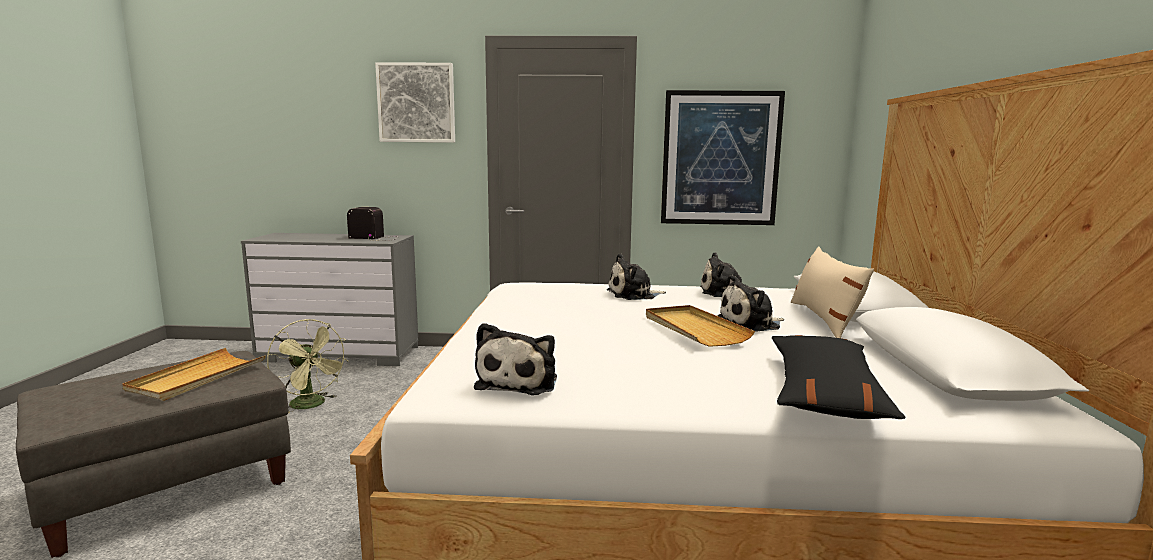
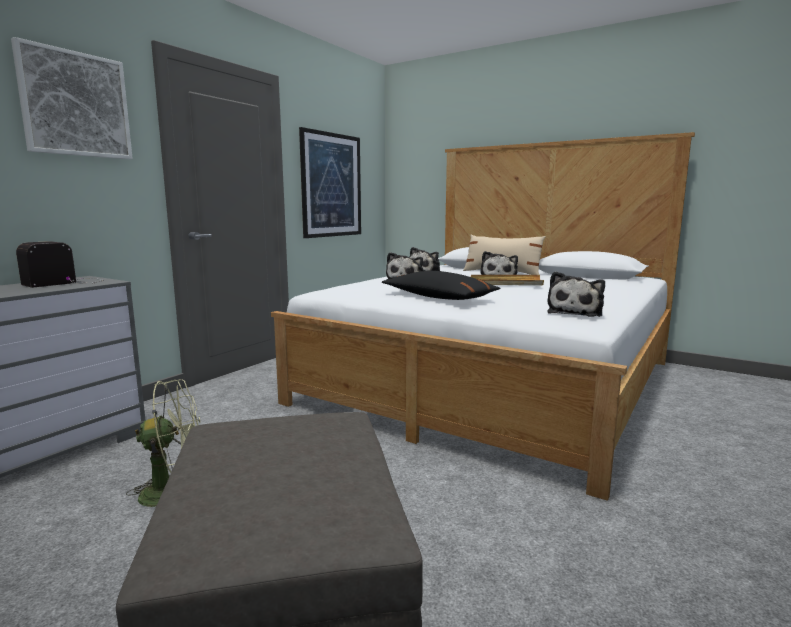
camera: 60 degrees left, 0 degrees up
(197, 377) = (297, 442): beige tray -> none
(519, 382) = (575, 312): plush toy -> plush toy turned 75 degrees clockwise
(824, 393) = (613, 287): black pillow -> black pillow (438, 298)

